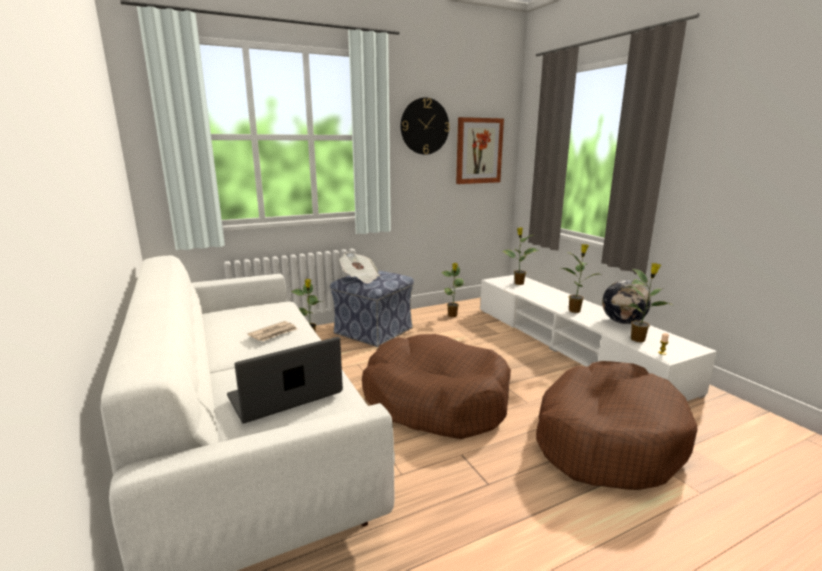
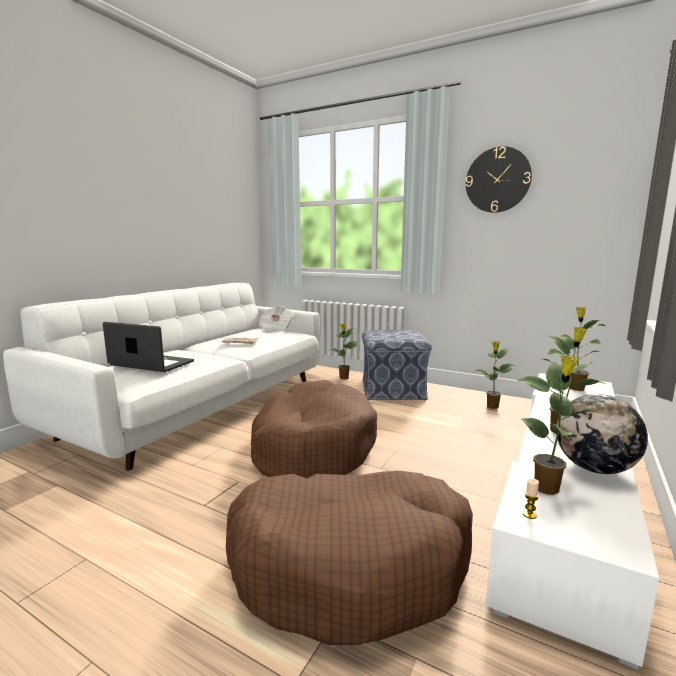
camera: 55 degrees right, 5 degrees down
(360, 278) = (382, 332): newspaper -> newspaper (275, 330)
(479, 151) = (582, 206): picture -> none

